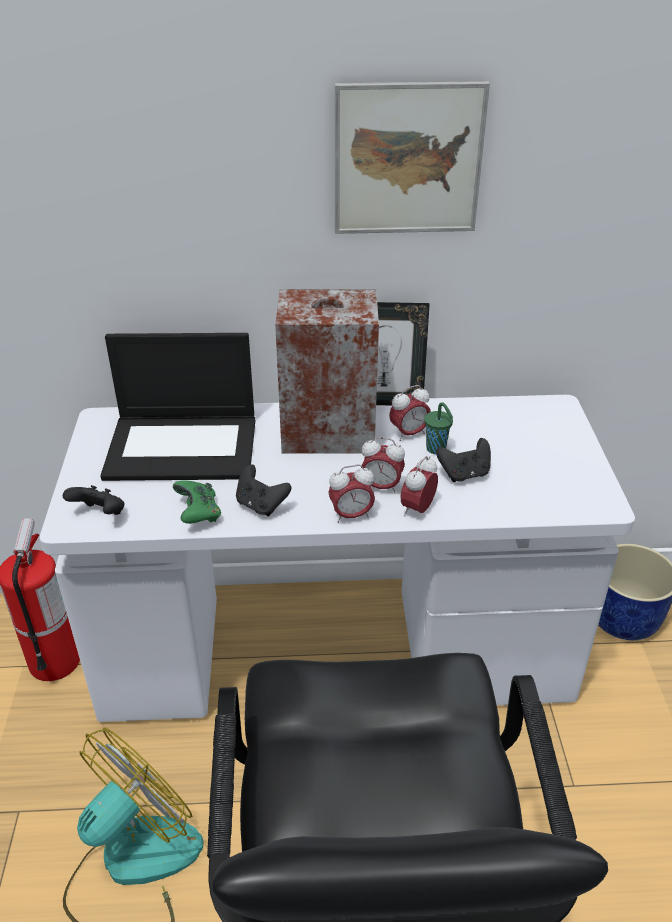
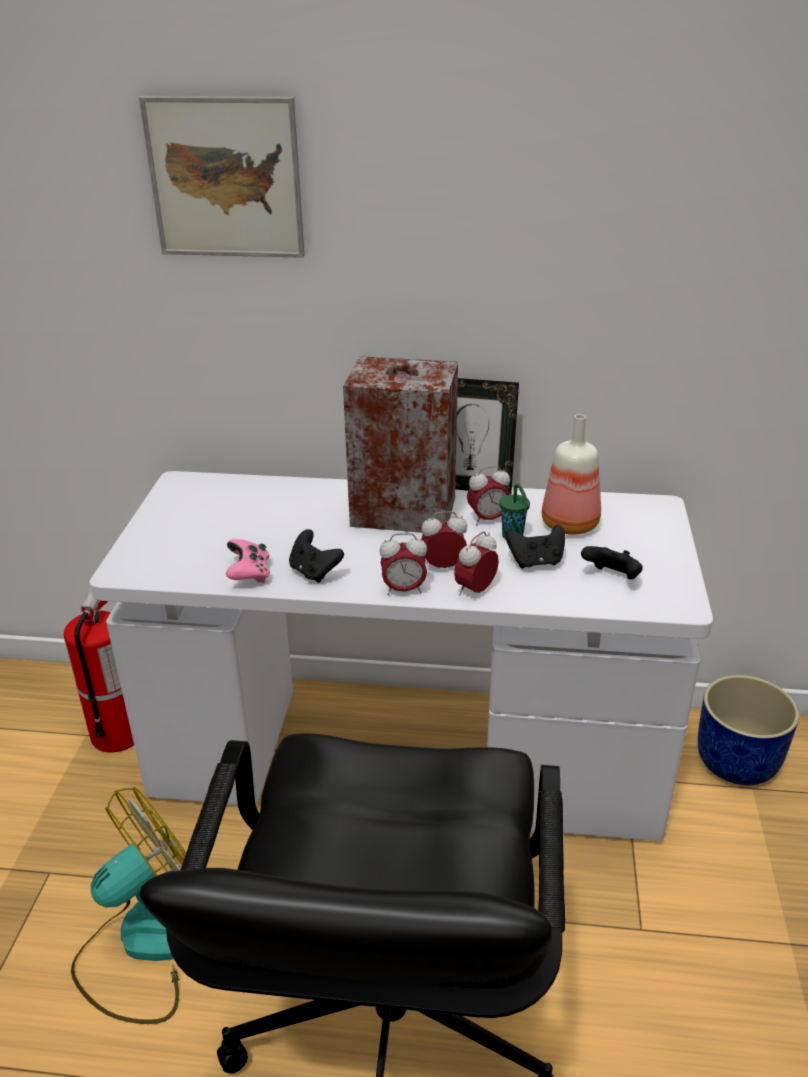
camera: 10 degrees right, 5 degrees down
(100, 514) = (153, 566): black game controller -> black game controller (612, 578)
(184, 446) = (253, 512): laptop -> none
(198, 514) = (249, 574): green game controller -> pink game controller
(381, 487) = (443, 566): alarm clock -> alarm clock turned 150 degrees clockwise
(407, 159) = (496, 229): picture -> picture (225, 178)
(484, 431) = (569, 523): none -> bottle

